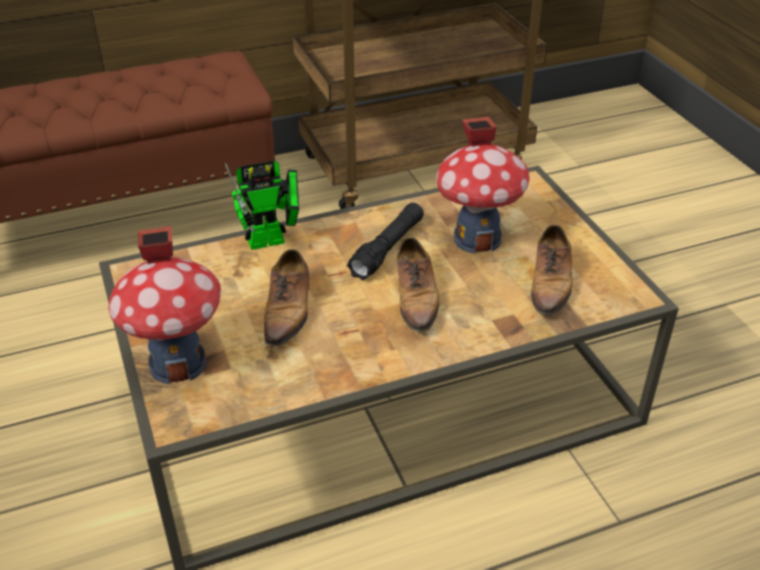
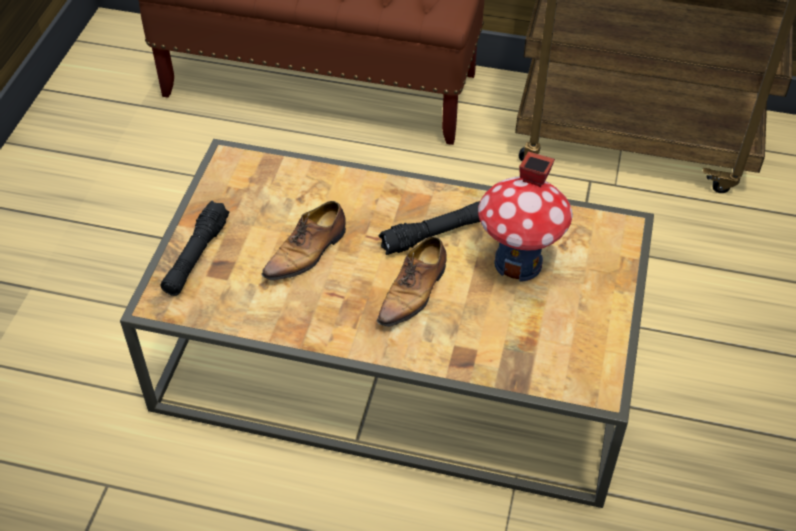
camera: 35 degrees right, 10 degrees up
(178, 364) = (196, 256): toy house -> black flashlight
(272, 240) = (351, 181): toy robot -> none
(550, 283) = (537, 338): shoe -> none

